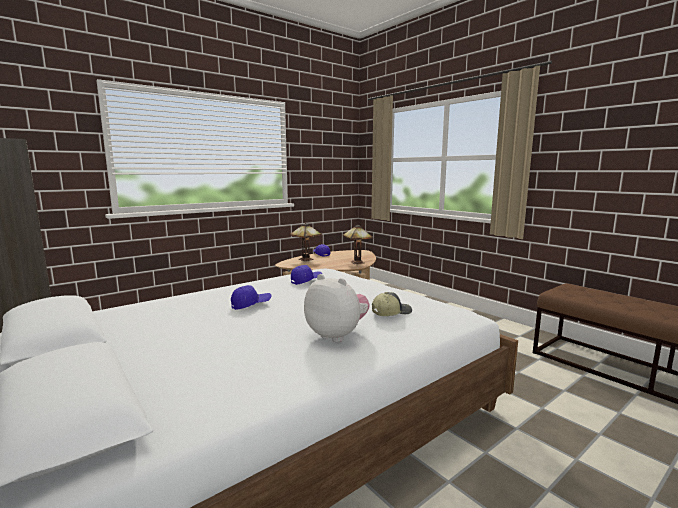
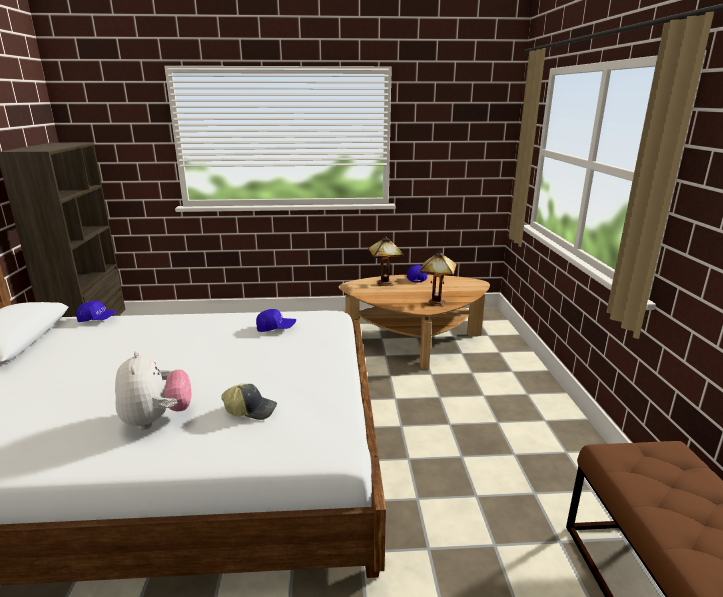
camera: 35 degrees right, 10 degrees up
(251, 305) = (172, 348): blue cap -> blue cap (98, 319)

